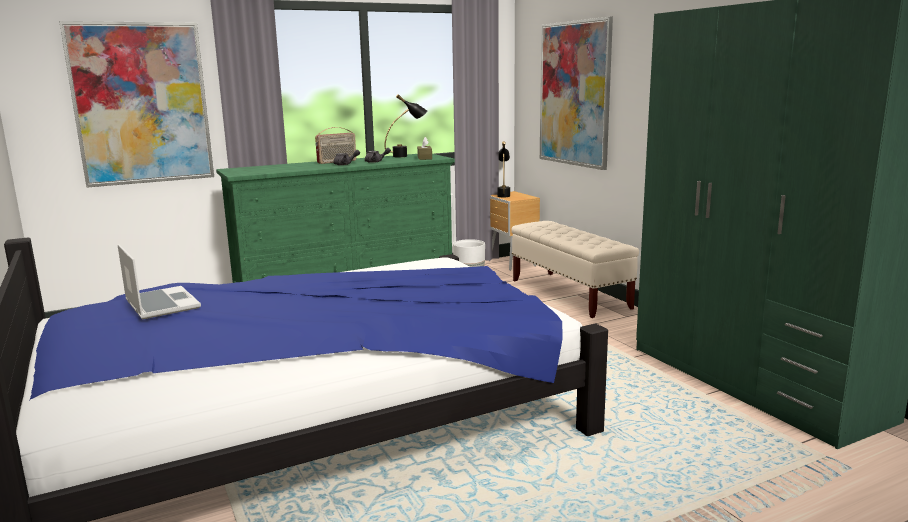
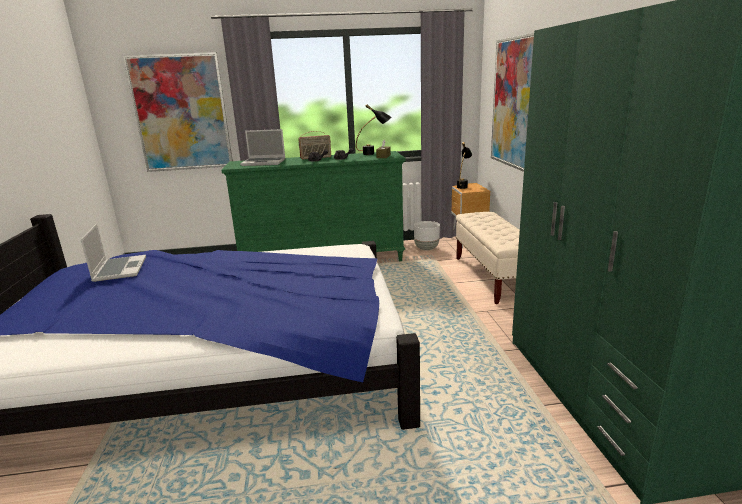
camera: 20 degrees right, 5 degrees up
(274, 168) = (264, 162): none -> laptop

